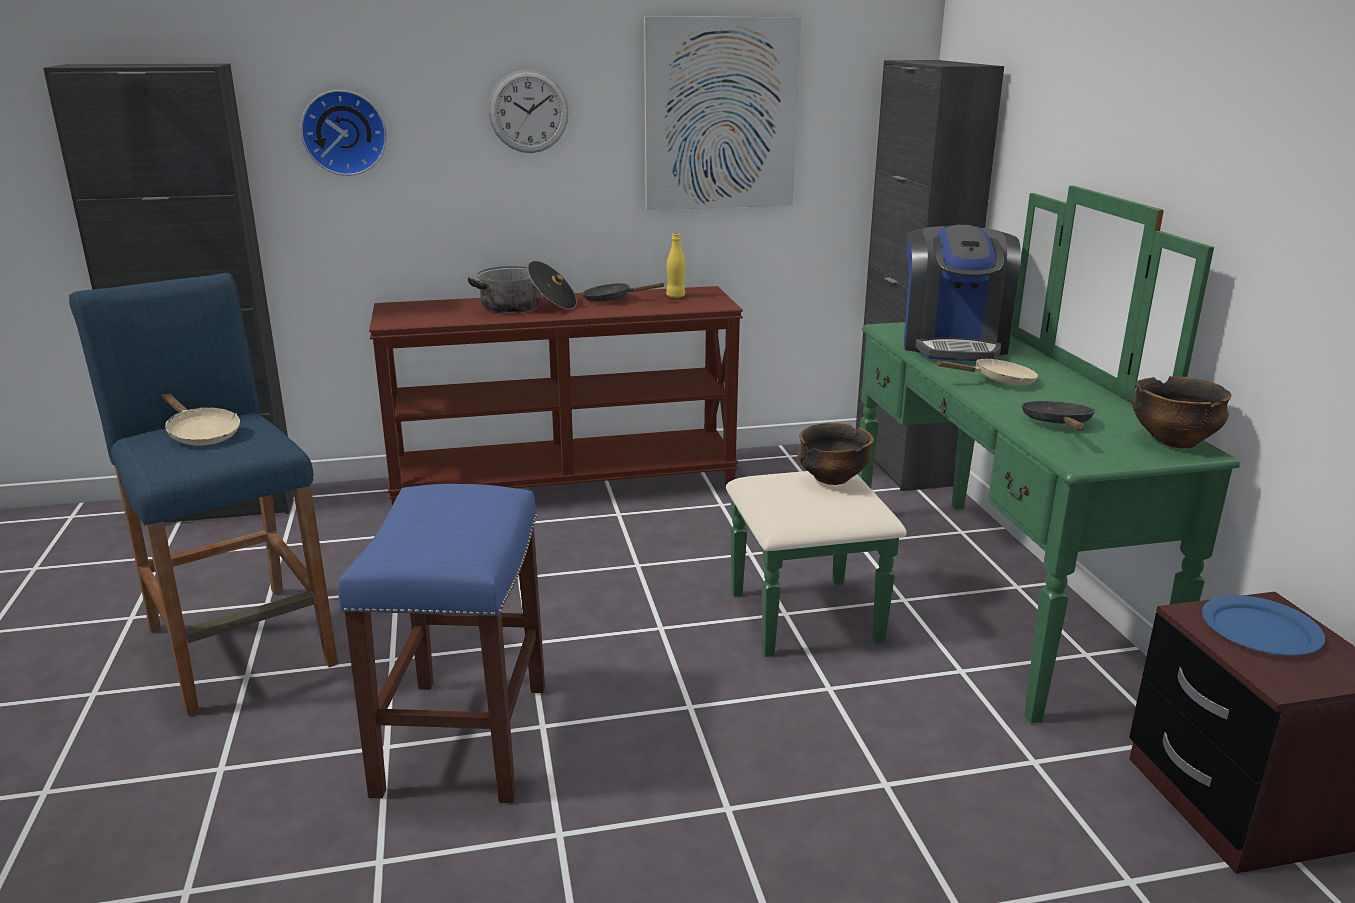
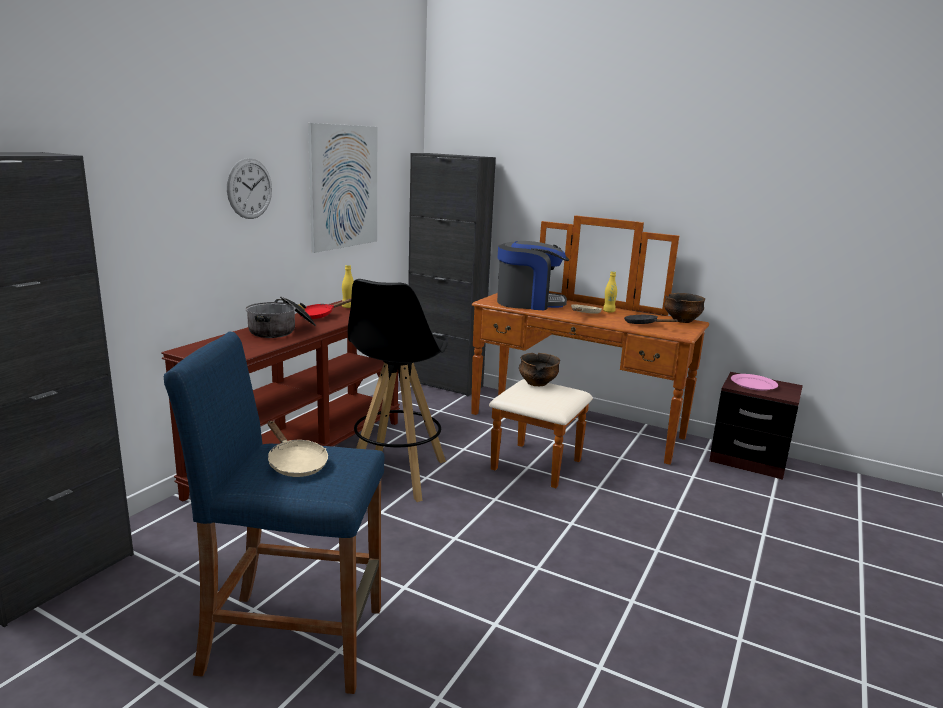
camera: 50 degrees left, 5 degrees down
(200, 434) = (295, 464): beige frying pan -> beige frying pan turned 60 degrees clockwise
(344, 132) = (130, 211): wall clock -> none
(464, 740) = (521, 596): blue stool -> none
(612, 299) = (319, 316): black frying pan -> red frying pan
(612, 547) = (396, 475): none -> black stool
(948, 600) = (568, 434): green dresser -> brown dresser
(953, 344) = (529, 303): coffee machine -> coffee machine turned 45 degrees counterclockwise
(1062, 389) = (608, 311): none -> yellow bottle
(1259, 630) = (753, 384): blue plate -> pink plate

